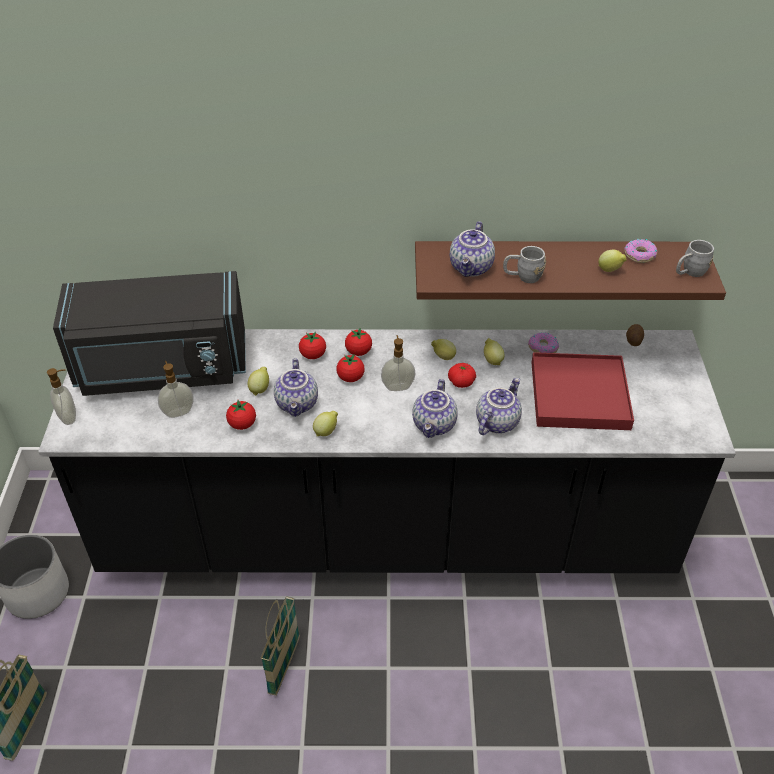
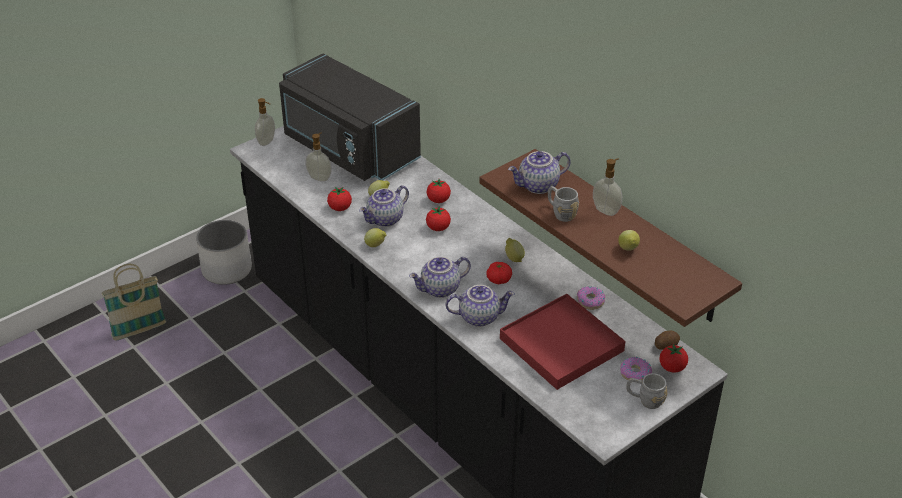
camera: 50 degrees right, 5 degrees down
(284, 666) = (288, 416): basket -> none
(358, 352) = (468, 217): tomato -> tomato (672, 367)
(397, 386) = (456, 253): soap dispenser -> soap dispenser (606, 210)
(492, 360) = (542, 283): lemon -> none
(640, 255) = (670, 256): donut -> donut (635, 373)
(689, 272) = (684, 290): grey mug -> grey mug (645, 400)

